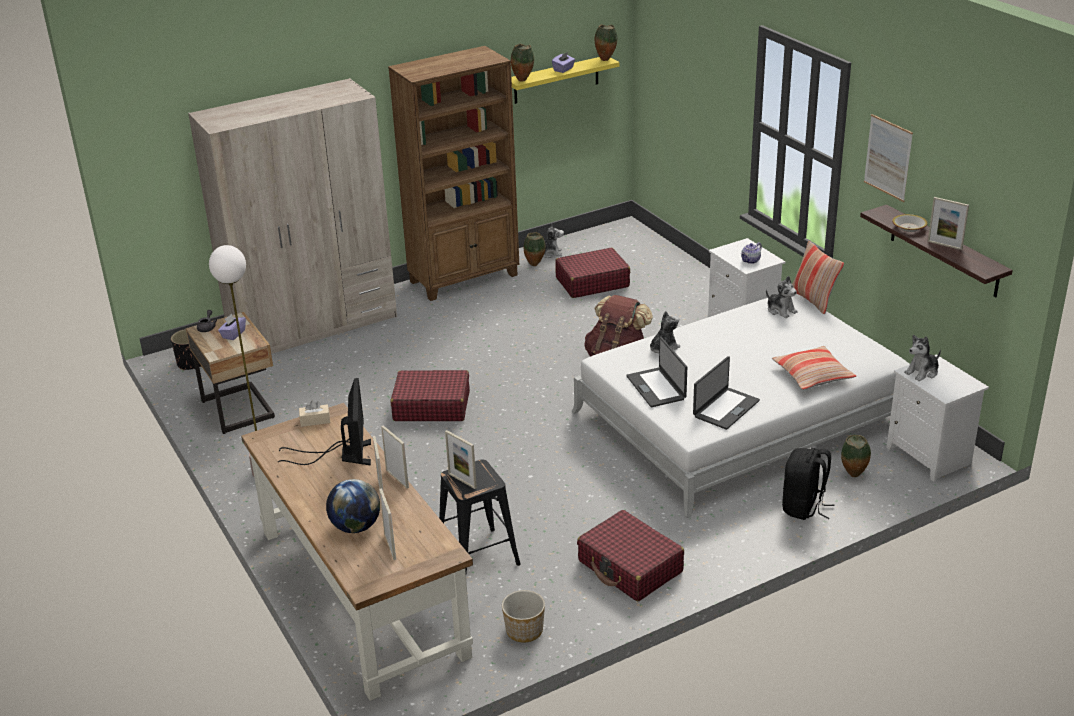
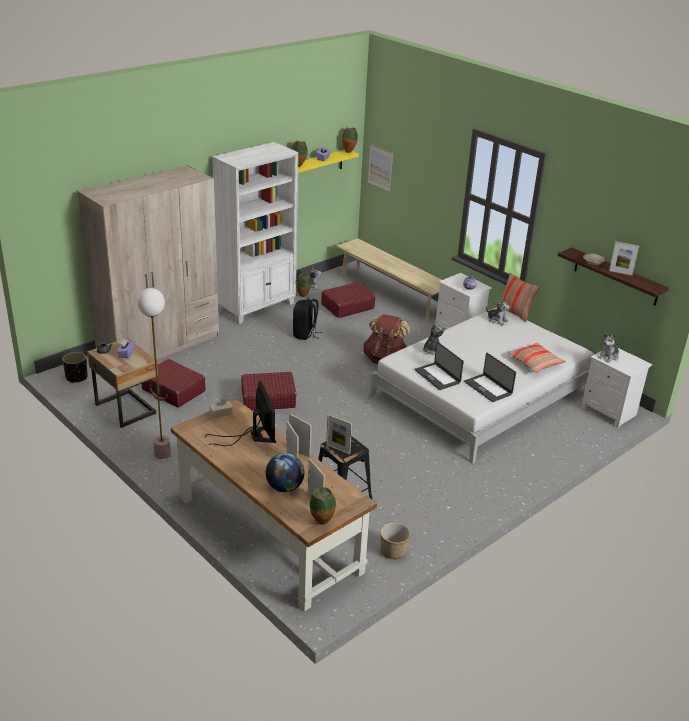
camera: 15 degrees left, 0 degrees up
(465, 278) = (257, 307): brown bookcase -> white bookcase
(630, 567) = (448, 500): red suitcase -> red suitcase (173, 390)
(661, 268) = (390, 295): none -> beige bench
(725, 408) = (488, 388): laptop -> laptop turned 120 degrees clockwise
(804, 507) = (544, 451): black backpack -> black backpack (305, 334)
(853, 476) = (567, 428): vase -> vase (322, 523)
(888, 157) = (574, 216): picture -> picture (380, 168)

